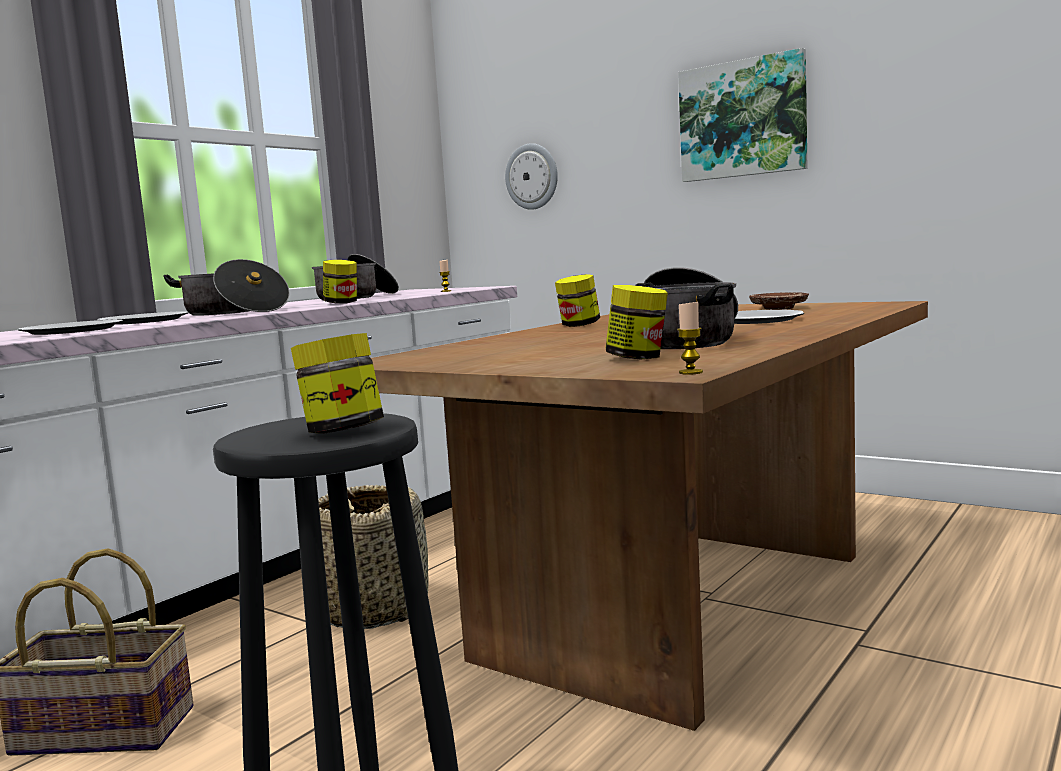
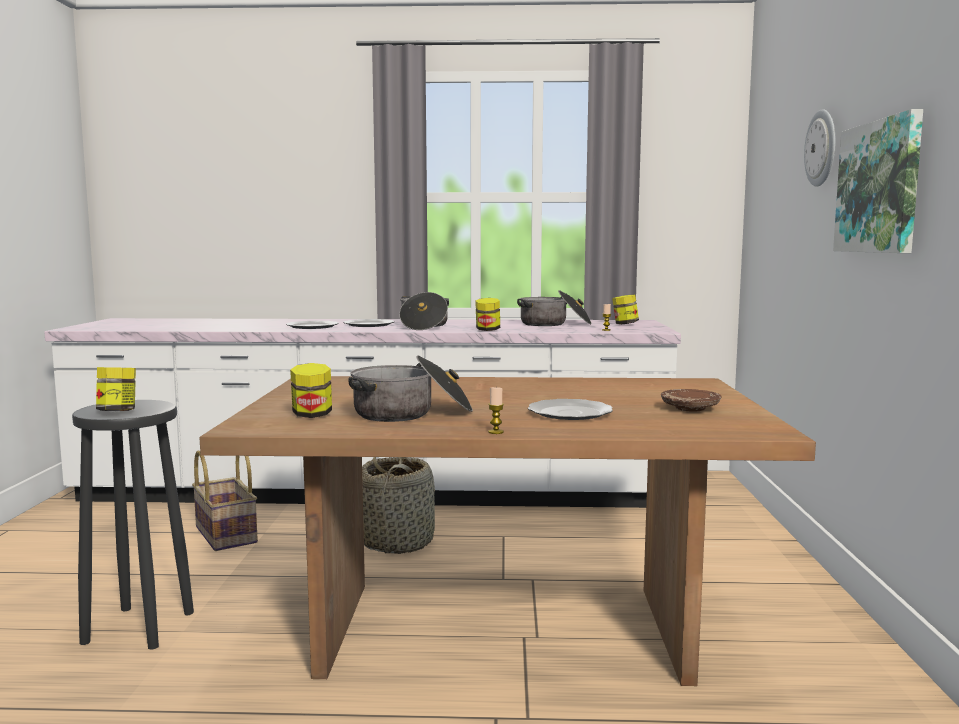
camera: 55 degrees right, 0 degrees up
(532, 176) = (774, 227): wall clock -> wall clock (822, 148)
(579, 325) = (523, 383): jar -> jar (625, 324)
(691, 372) = (239, 430): candle -> candle (495, 432)

